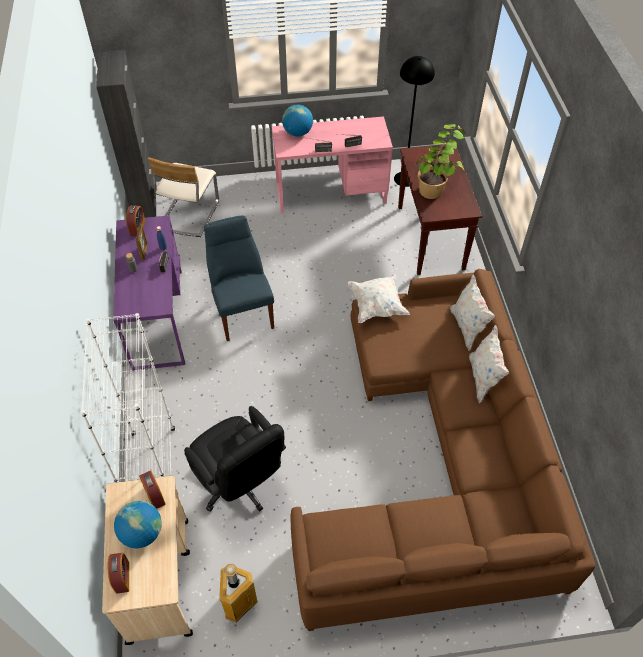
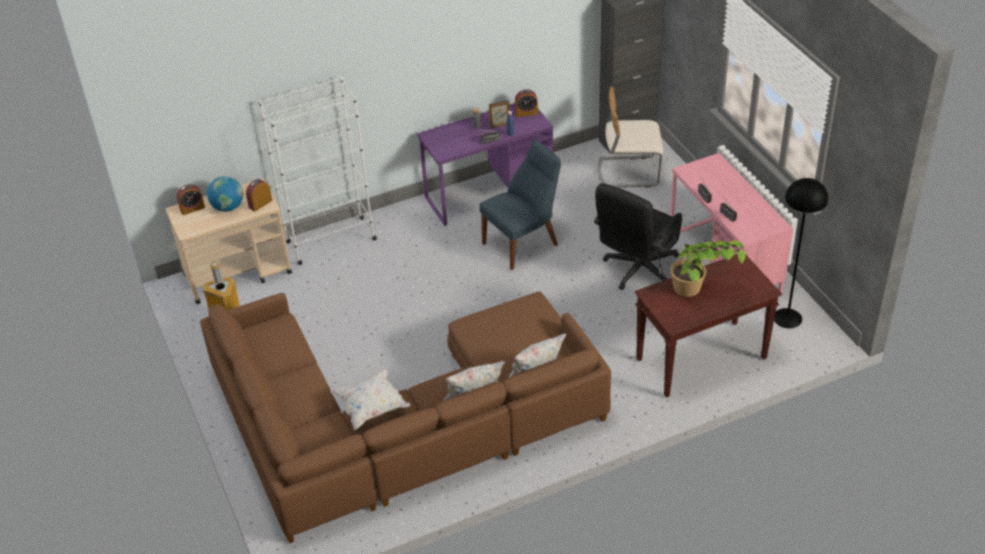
camera: 75 degrees right, 10 degrees down
(240, 484) = (334, 295): black office chair -> black office chair (636, 271)
(297, 133) = (720, 172): globe -> none
(376, 305) = (536, 306): white pillow -> white pillow (371, 407)

